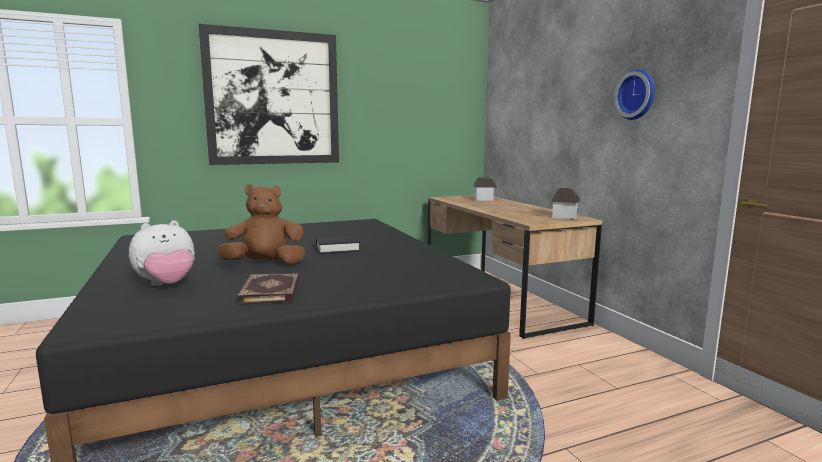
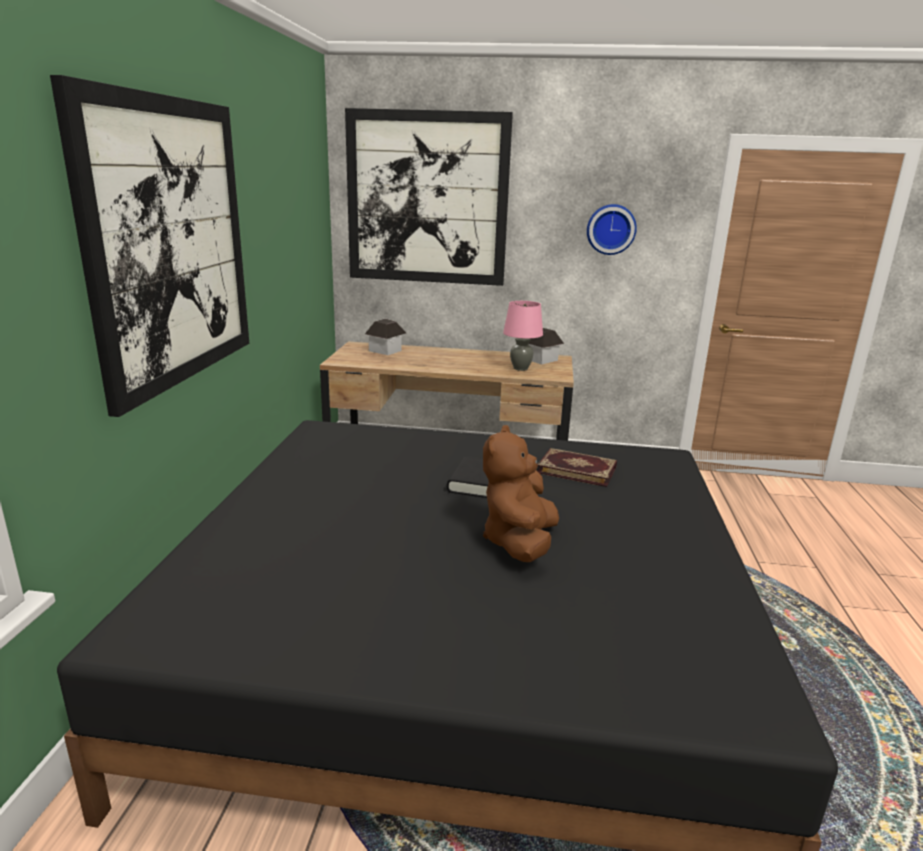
camera: 60 degrees left, 10 degrees up
(167, 285) = (582, 633): plush toy -> none
(272, 291) = (660, 561): book -> book (577, 469)
(525, 87) = (427, 199): none -> picture
(526, 216) = (520, 368): none -> pink table lamp

